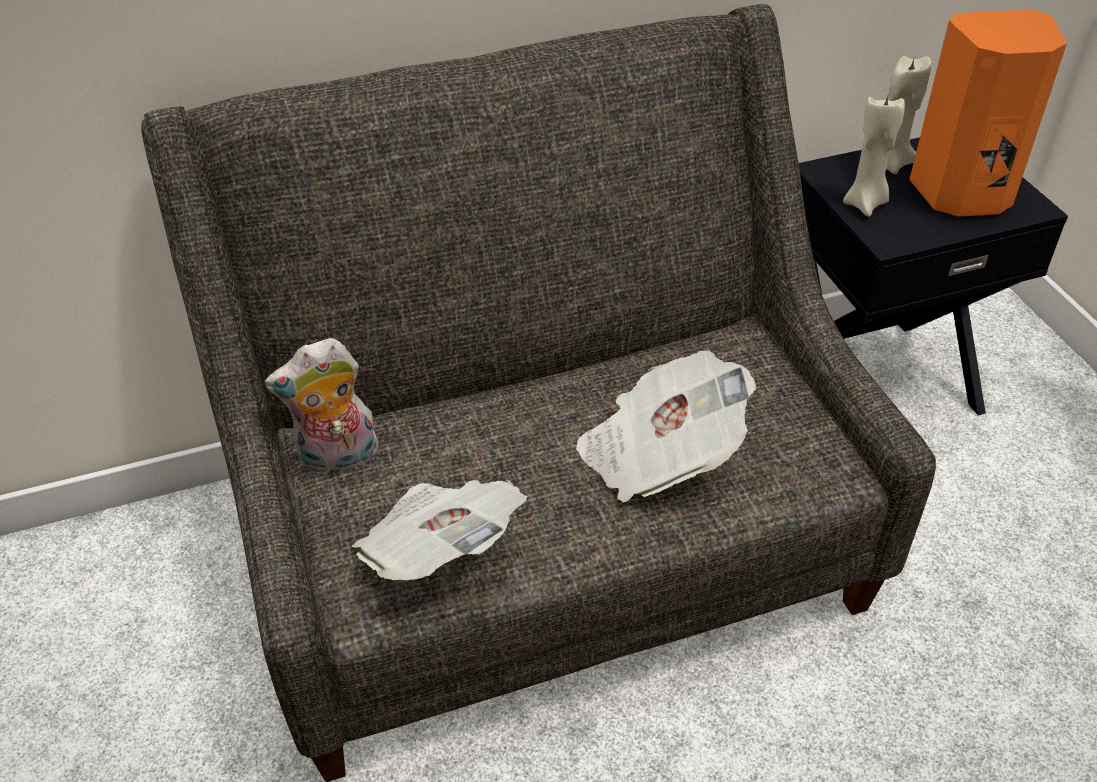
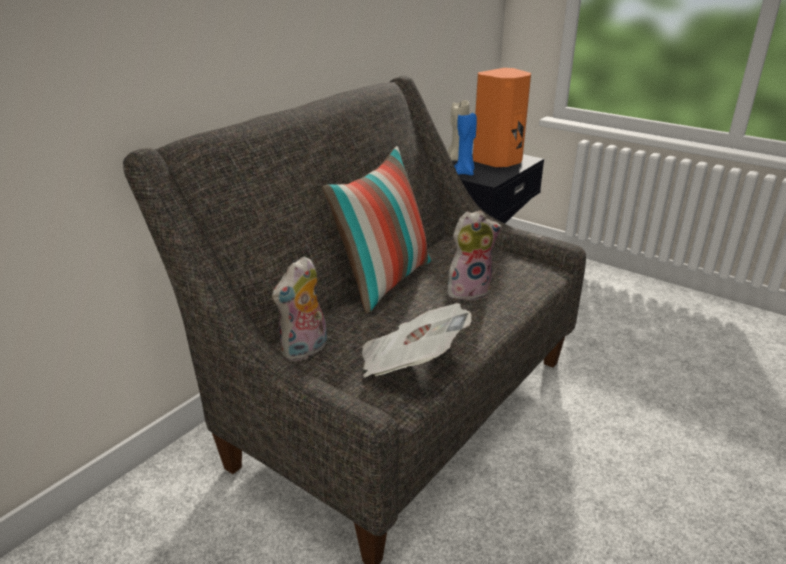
camera: 35 degrees left, 15 degrees down
(553, 379) = (383, 281): none -> pillow
(660, 455) = (469, 290): newspaper -> plush toy
(865, 204) = (464, 172): beige candle -> blue candle

